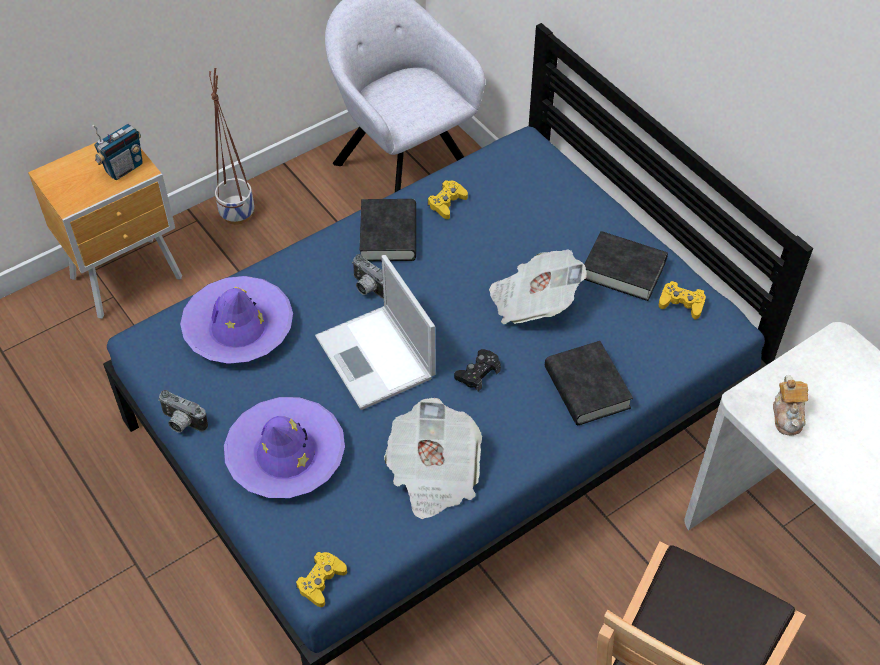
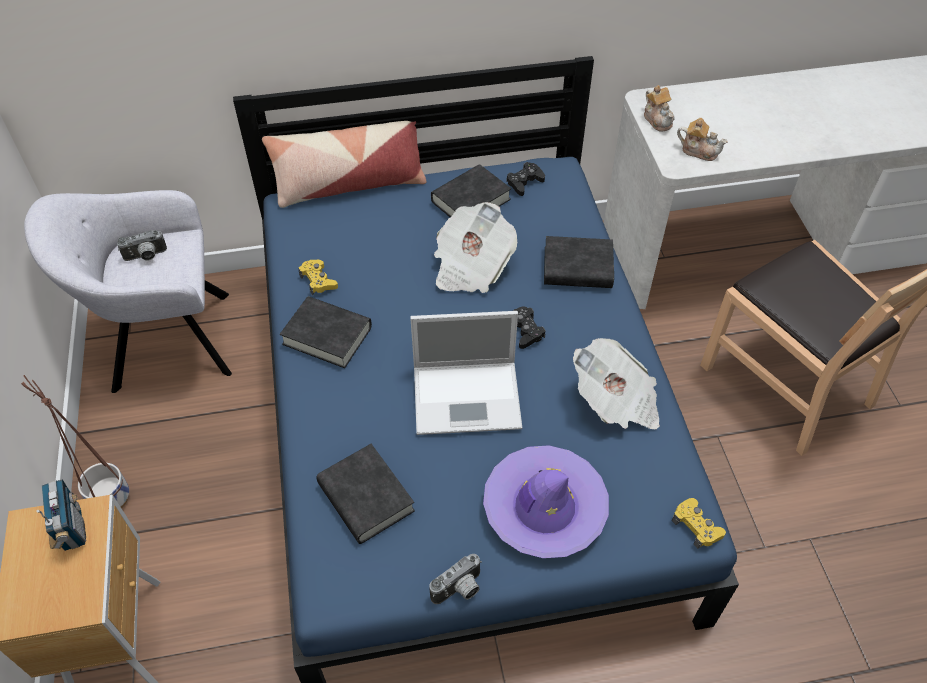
camera: 65 degrees left, 0 degrees up
(238, 328) = (366, 497): purple hat -> black book
(368, 288) = (382, 374): camera -> camera (146, 257)
(581, 173) = (349, 185): none -> pillow
(681, 303) = (524, 182): yellow game controller -> black game controller
(813, 363) = (658, 119): none -> teapot

